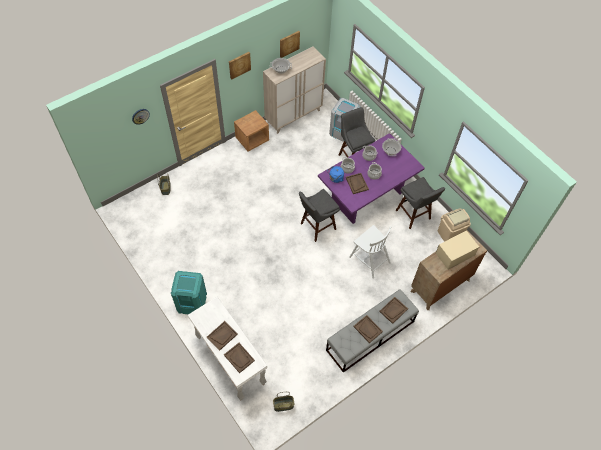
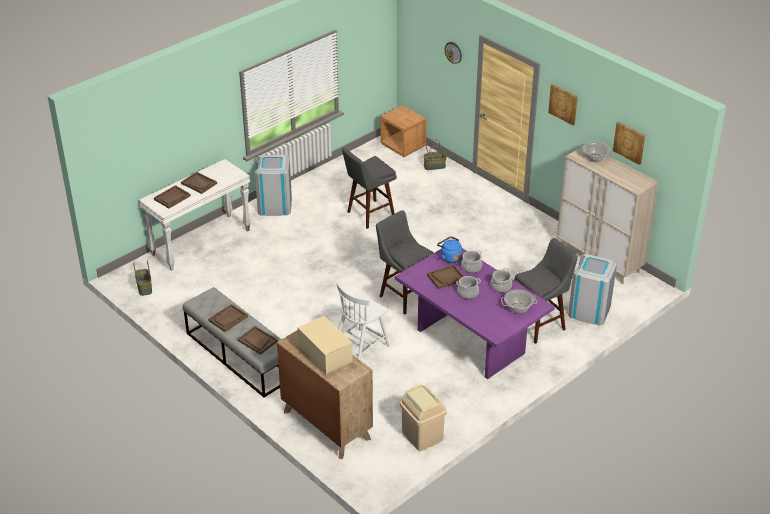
camera: 85 degrees right, 20 degrees down
(192, 302) = (275, 206): turquoise trash can -> grey trash can
(252, 139) = (539, 225): brown nightstand -> brown nightstand (403, 146)
(414, 216) = (447, 394): grey stool -> grey stool (369, 215)

